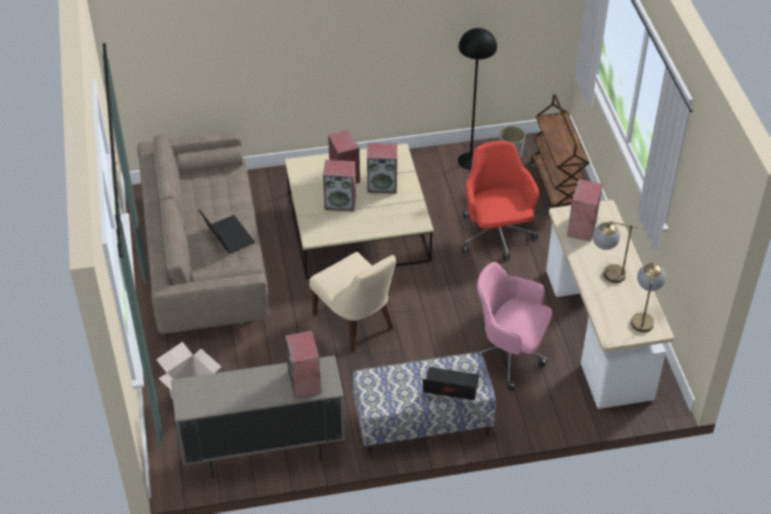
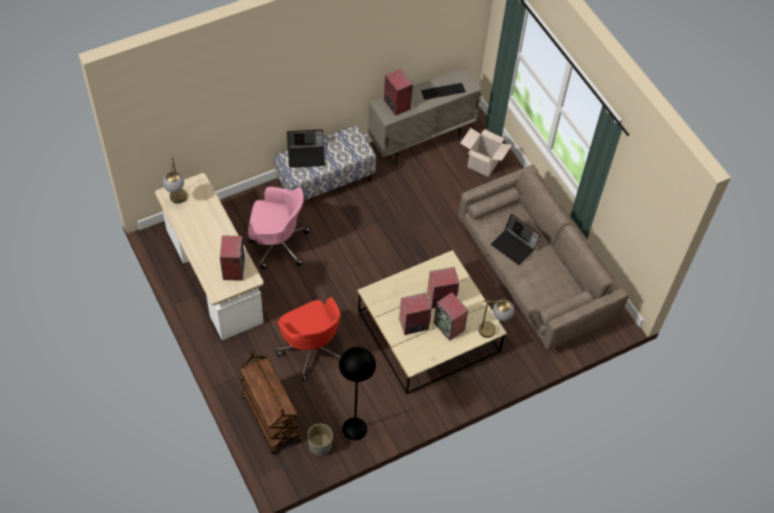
camera: 160 degrees right, 10 degrees up
(228, 388) = (443, 91): none -> keyboard
(355, 323) = (397, 243): beige chair -> none
(606, 273) = (209, 232): table lamp -> table lamp (493, 330)

